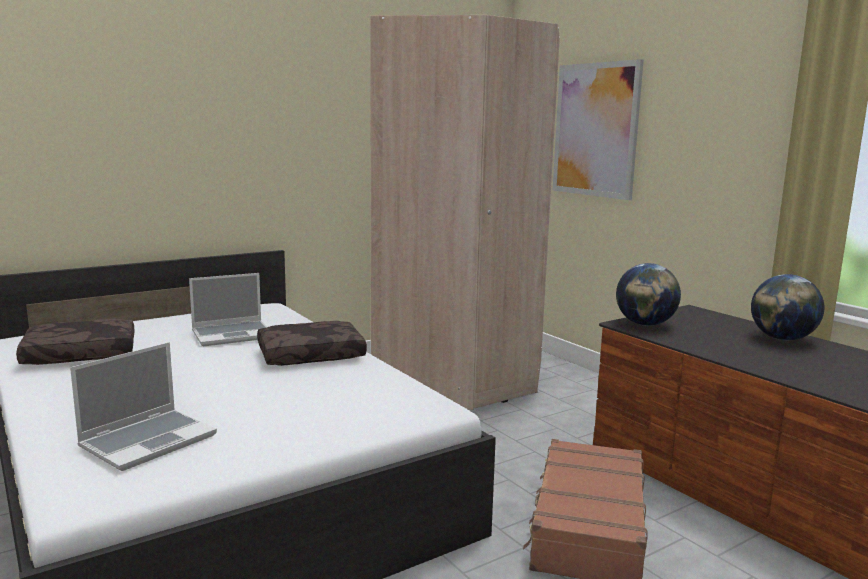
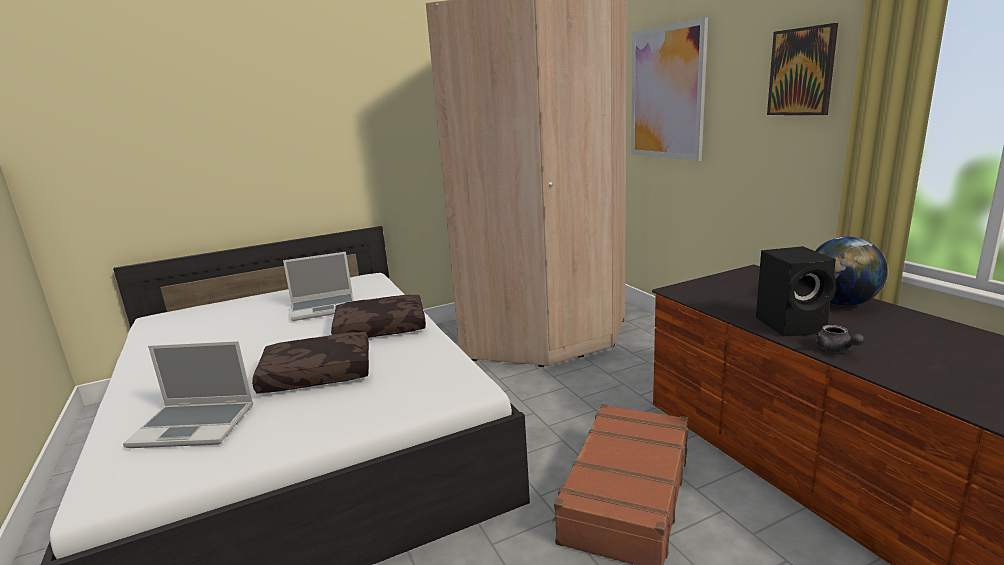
camera: 10 degrees right, 5 degrees up
(79, 355) = (189, 332): brown pillow -> brown pillow (316, 375)
(149, 440) = (195, 425): laptop -> laptop turned 45 degrees clockwise
(645, 324) = (698, 290): globe -> none
(737, 119) = (801, 72): none -> picture
(744, 354) = (792, 325): none -> black speaker
(789, 374) = (835, 350): none -> grey teapot

